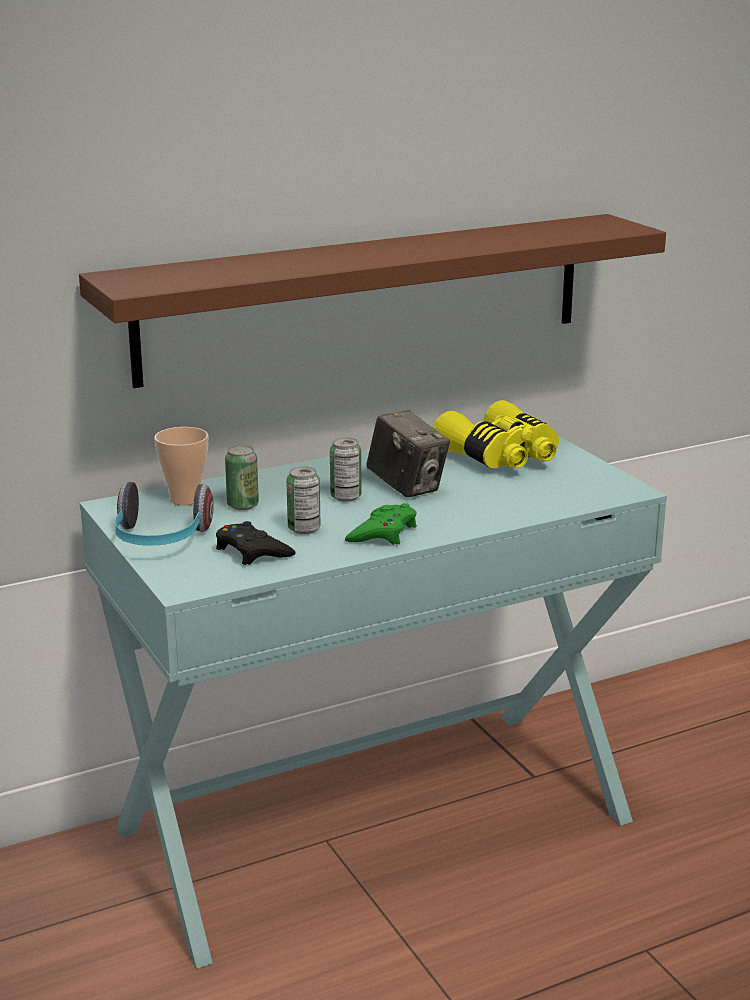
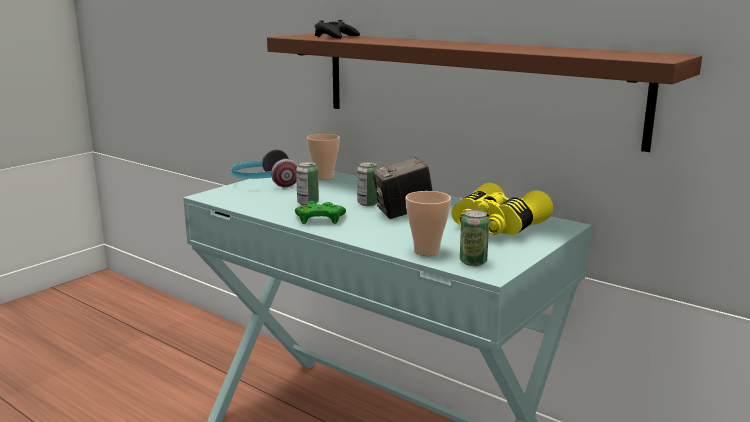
camera: 65 degrees right, 5 degrees down
(242, 505) = (328, 187): can -> can (473, 262)
(252, 551) = (265, 199): black game controller -> black game controller (336, 36)
(407, 487) = (403, 213): camera -> camera turned 45 degrees clockwise
(549, 503) = (426, 251): none -> cup

